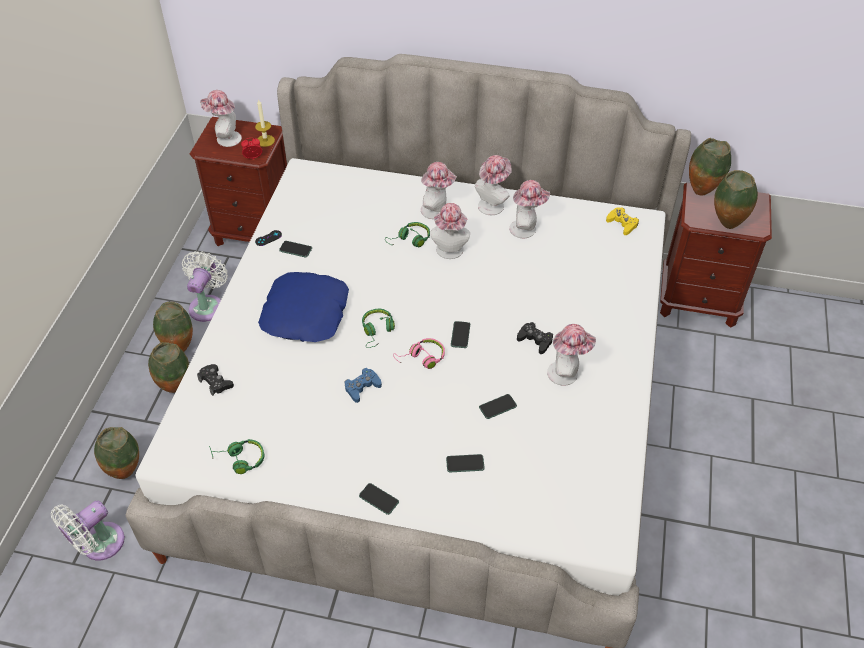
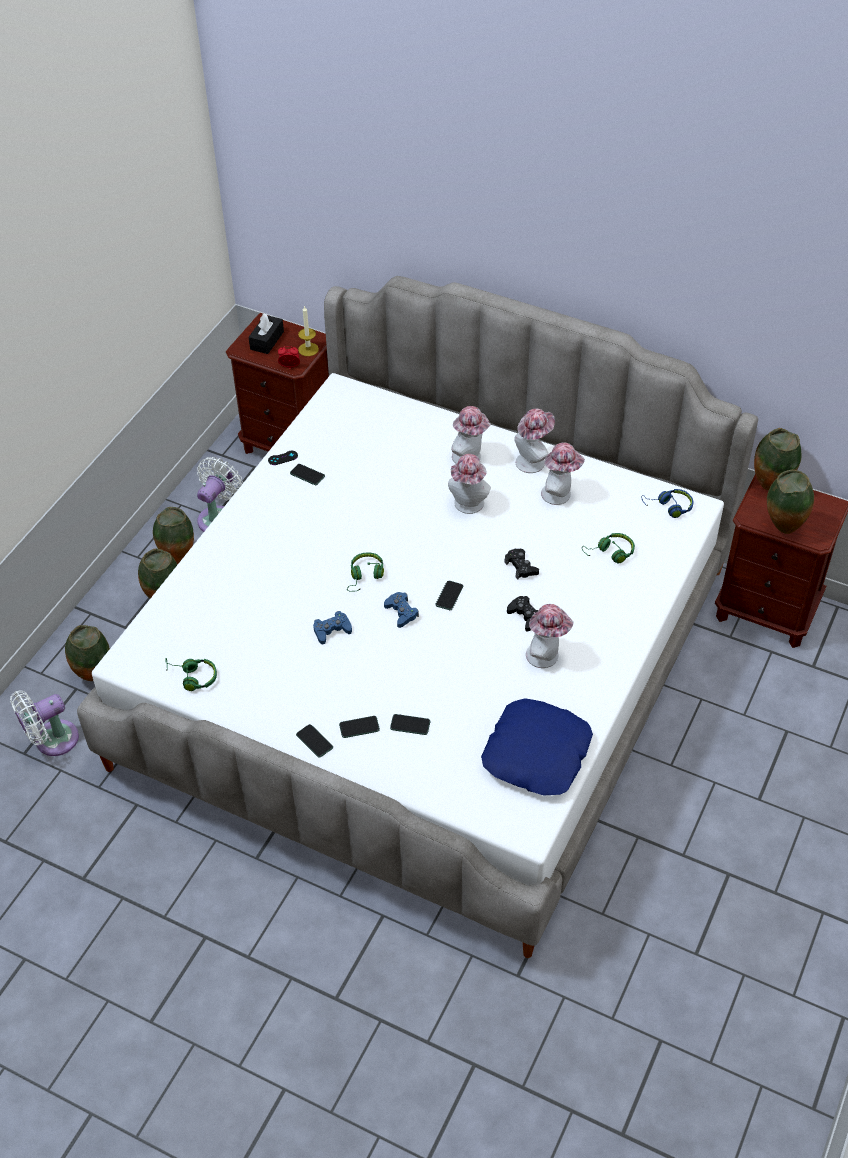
camera: 15 degrees right, 0 degrees up
(215, 382) = (189, 598): black game controller -> black game controller (521, 567)
(225, 139) = (267, 340): hat -> black tissue box
(306, 314) = (298, 545): blue pillow -> blue pillow (537, 754)
(410, 240) = (430, 485): green headphones -> green headphones (610, 553)
(421, 358) = (401, 612): pink headphones -> blue game controller
(497, 407) = (462, 676): phone -> phone (359, 727)
(622, 224) = (669, 507): yellow game controller -> blue headphones

